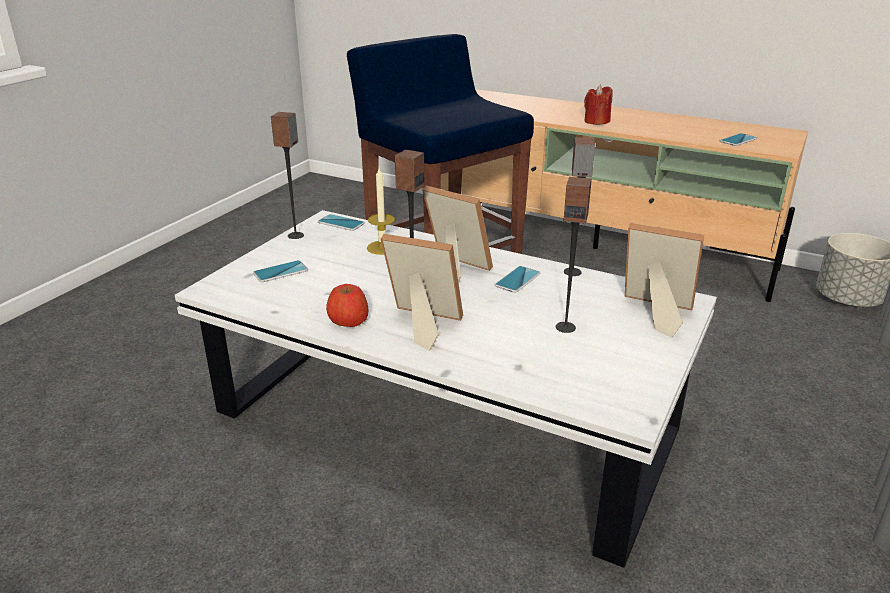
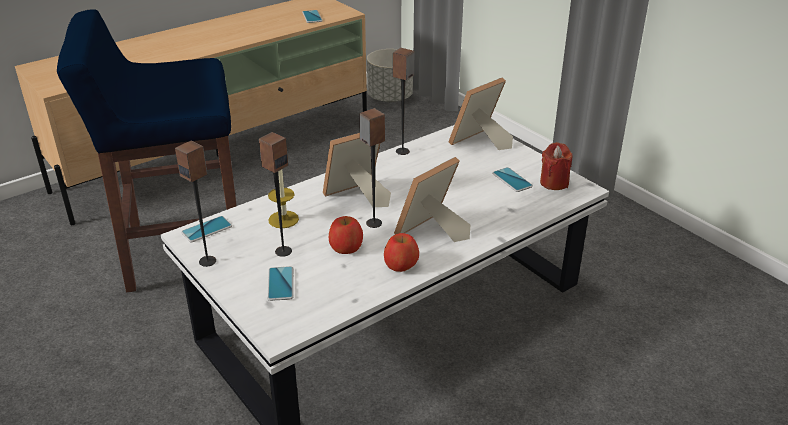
camera: 65 degrees left, 5 degrees up
(360, 286) = (346, 247): none -> apple
(517, 280) = (396, 175): phone -> phone (512, 180)
(565, 327) = (475, 178): speaker -> speaker (283, 251)
(596, 121) = (205, 45): red candle -> red candle (554, 182)

